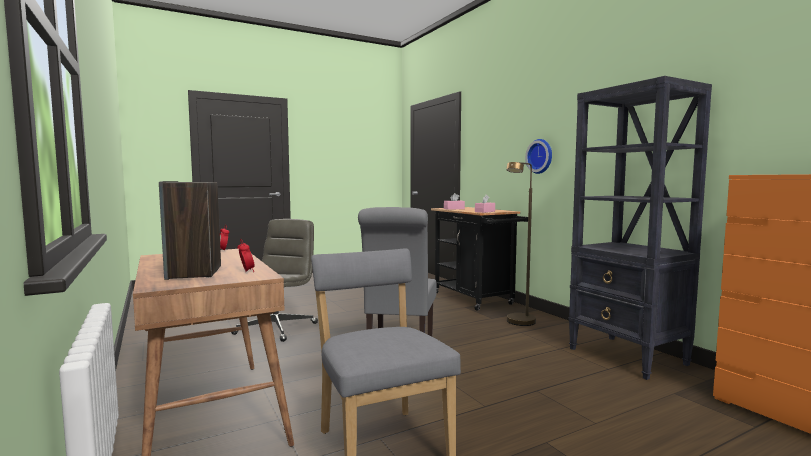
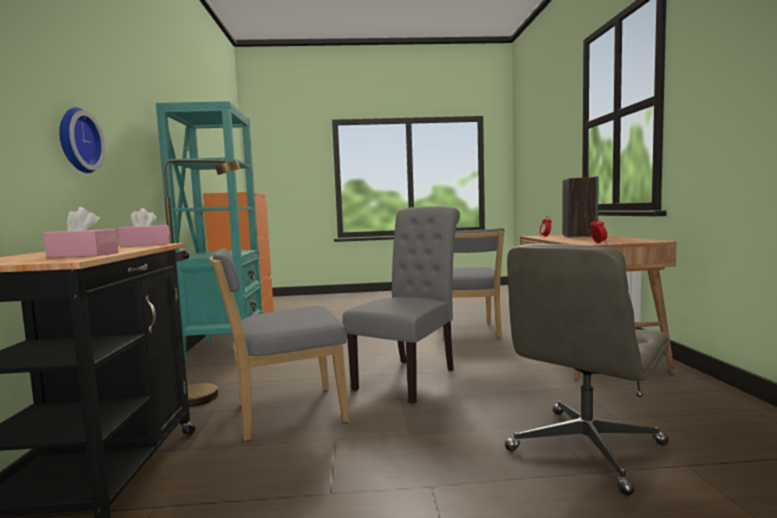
camera: 155 degrees left, 0 degrees up
(449, 322) = (284, 413): none -> grey chair
(627, 357) = (226, 349): black bookcase -> turquoise bookcase

